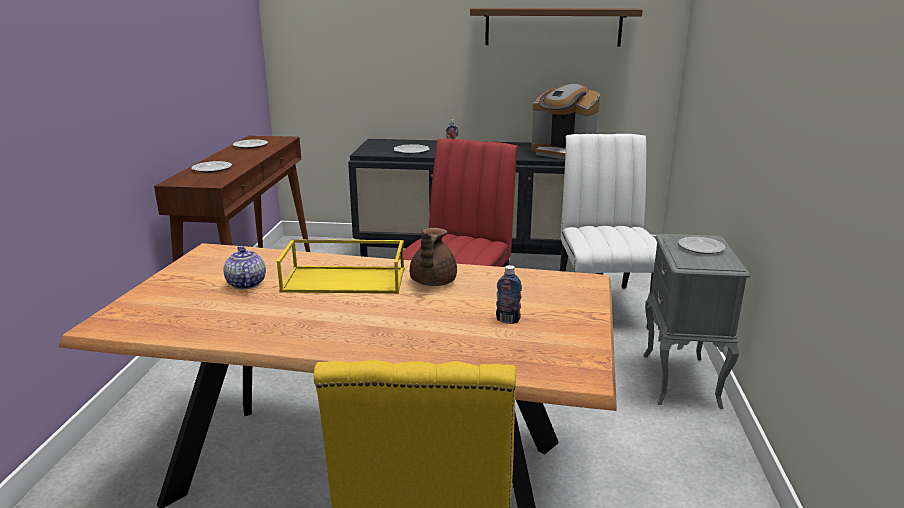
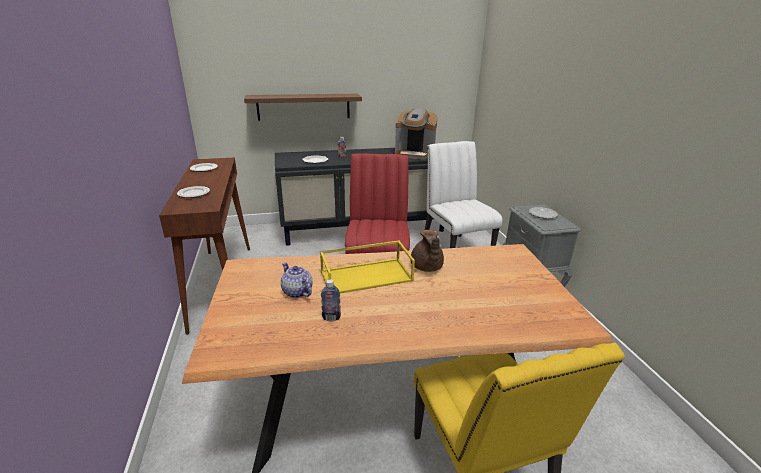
camera: 20 degrees left, 5 degrees up
(508, 320) = (501, 290): bottle -> bottle (331, 318)
(553, 27) = (399, 69): brown shelf -> brown shelf (304, 106)

